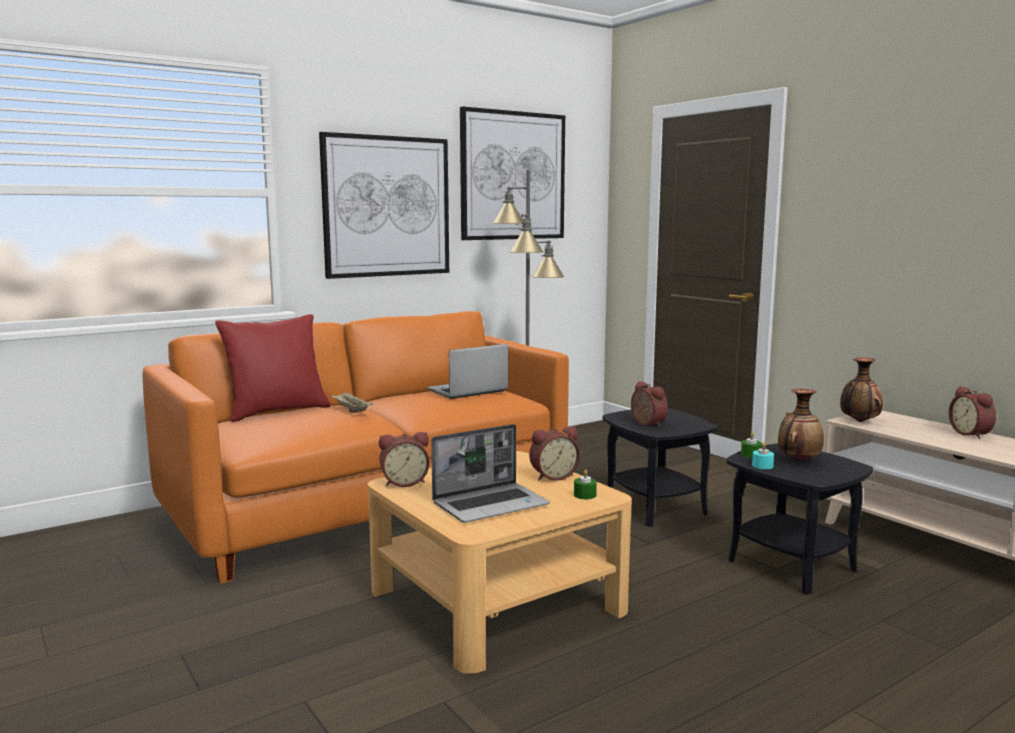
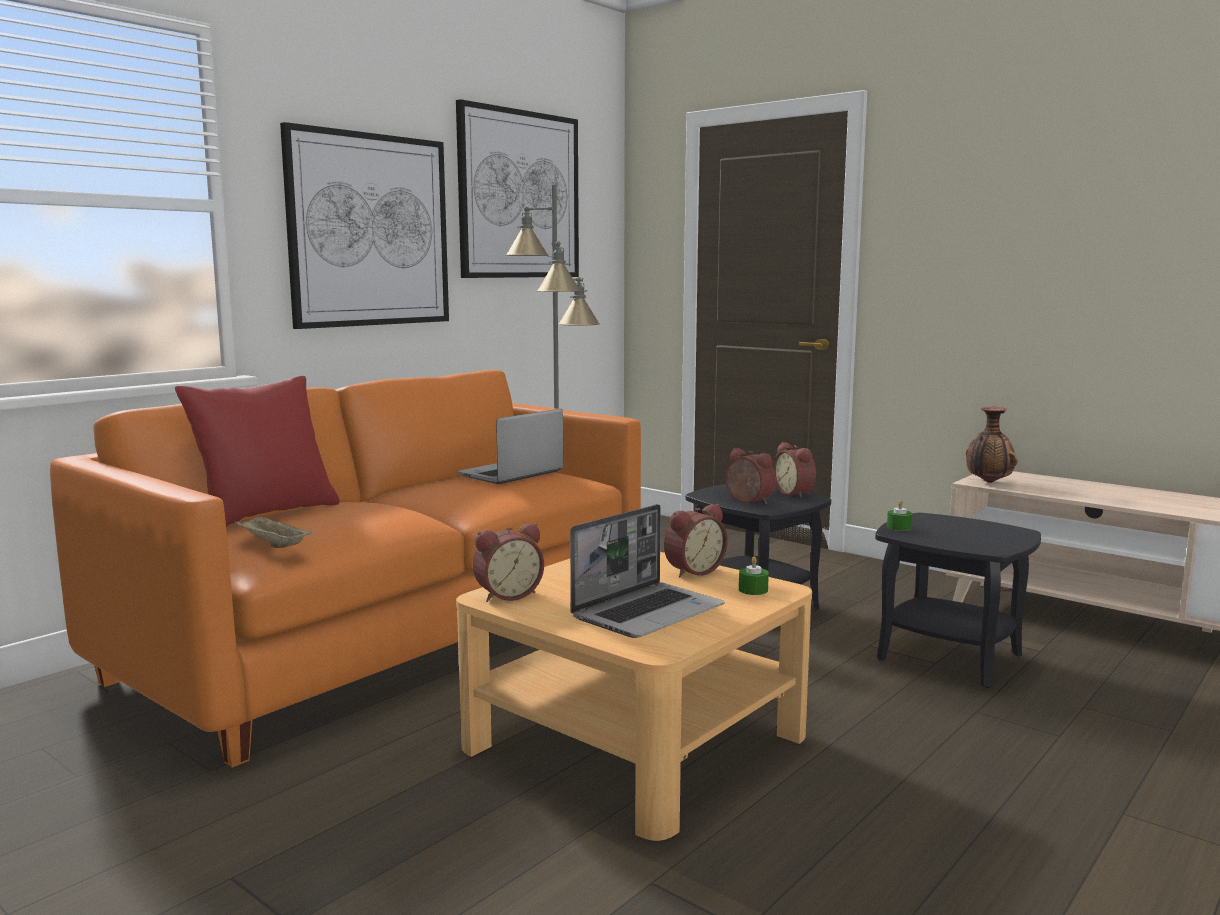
camera: 15 degrees left, 0 degrees up
(350, 410) = (378, 506): beige tray -> beige tray (273, 545)
(762, 466) = (924, 539): turquoise candle -> none
(798, 460) = (955, 529): vase -> none
(971, 434) = (1112, 488): alarm clock -> alarm clock (795, 493)

